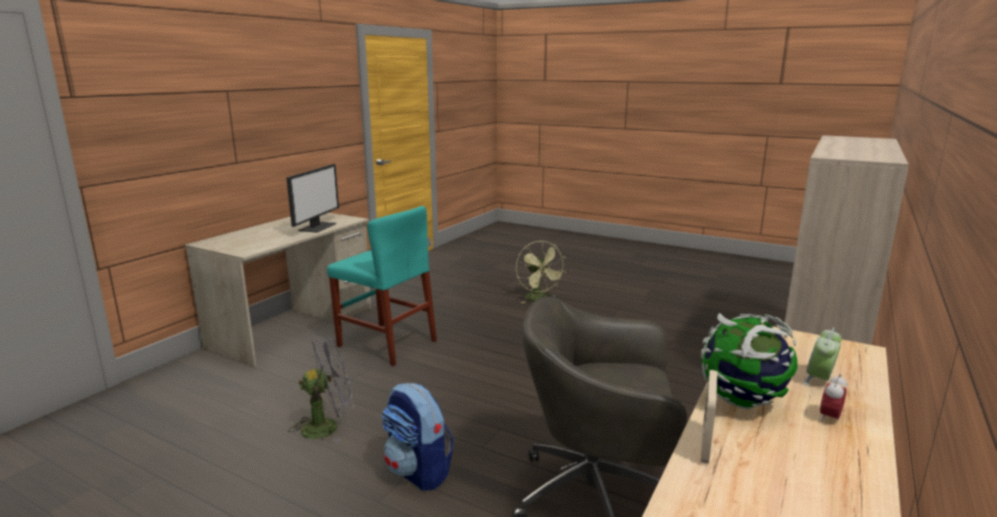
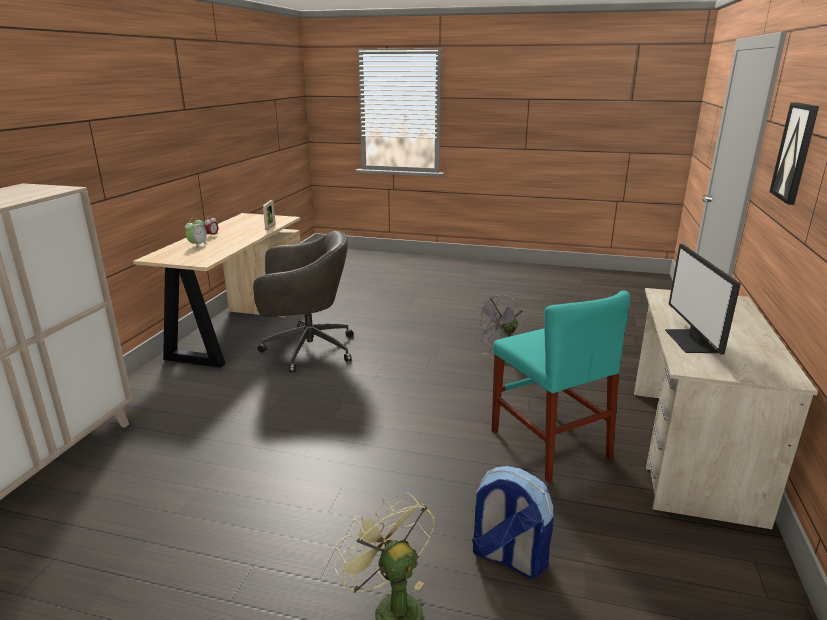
camera: 165 degrees right, 5 degrees up
(180, 110) = (795, 152): none -> picture
(386, 343) = (549, 444): turquoise chair -> turquoise chair turned 135 degrees counterclockwise
(418, 471) = (417, 347): backpack -> backpack (507, 557)
(743, 401) = (244, 237): globe -> none

